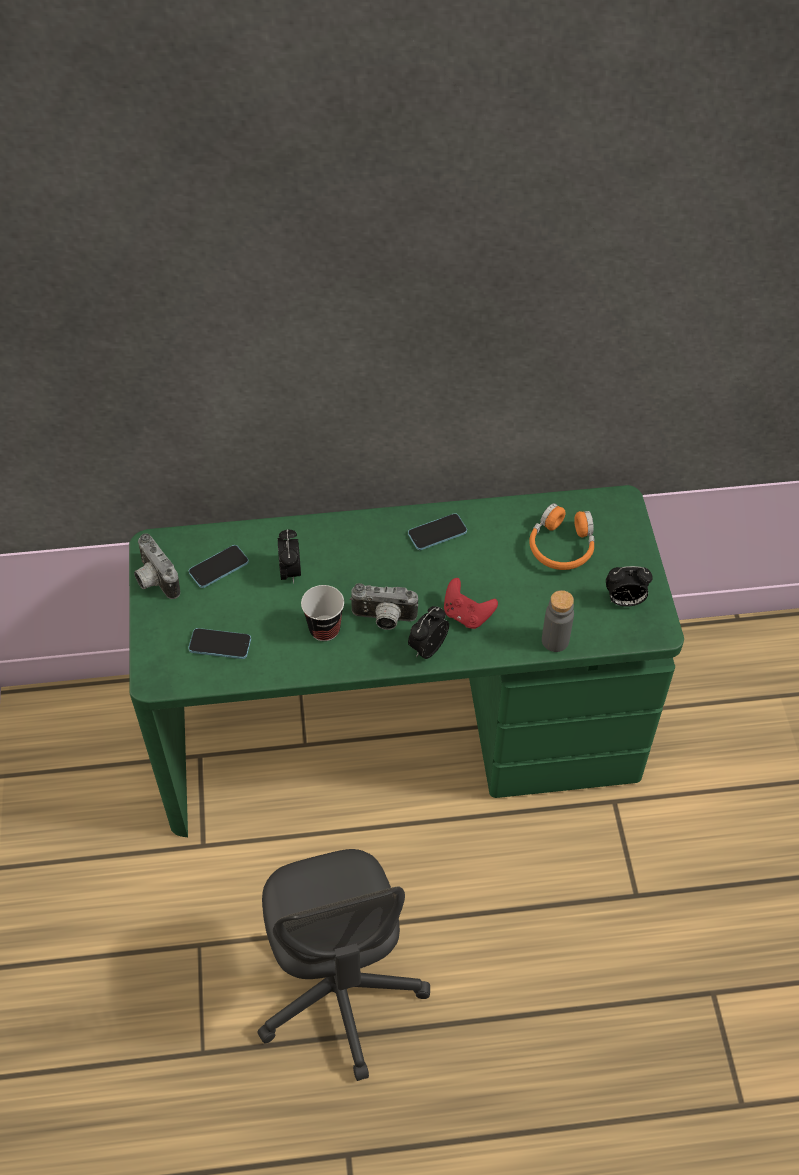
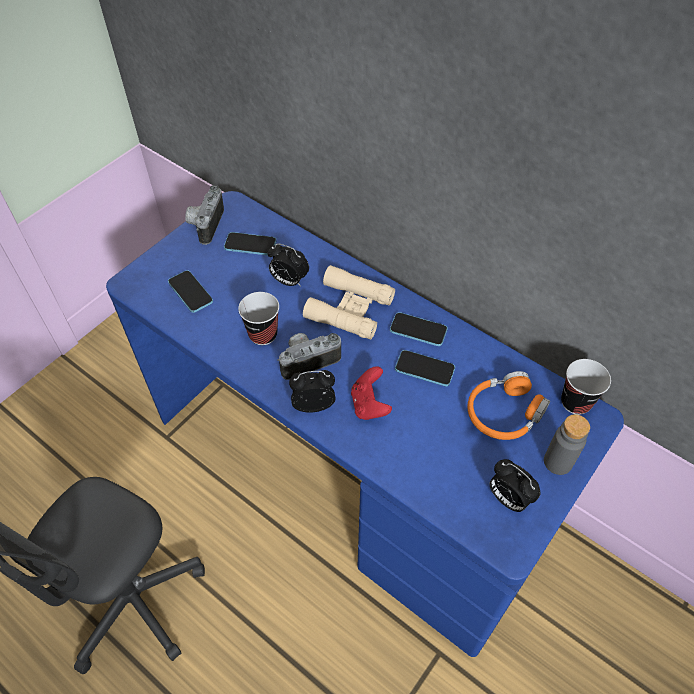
camera: 45 degrees right, 0 degrees up
(291, 572) = (289, 281): alarm clock -> alarm clock turned 75 degrees clockwise
(366, 556) = (349, 308): none -> beige binoculars
(383, 620) = (308, 360): camera -> camera turned 105 degrees clockwise
(399, 731) = (347, 470): green desk -> blue desk
(475, 558) = (424, 369): none -> phone
(555, 640) = (413, 481): grey bottle -> grey bottle (557, 462)
(598, 501) = (576, 402): none -> cup

